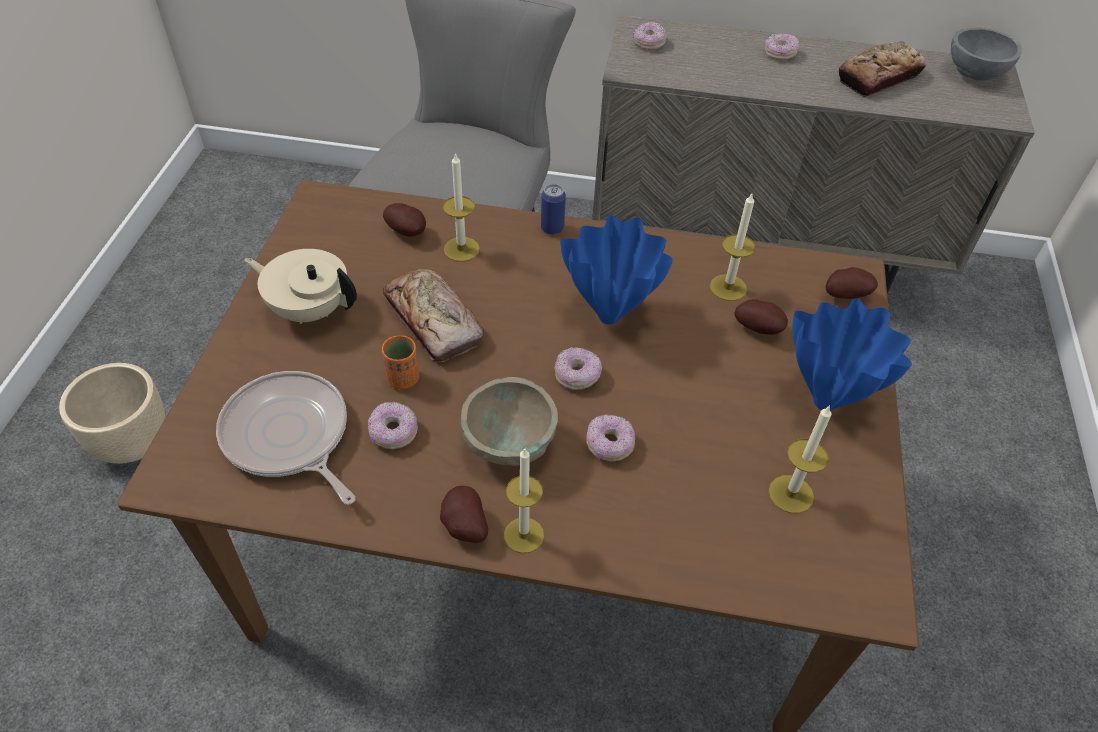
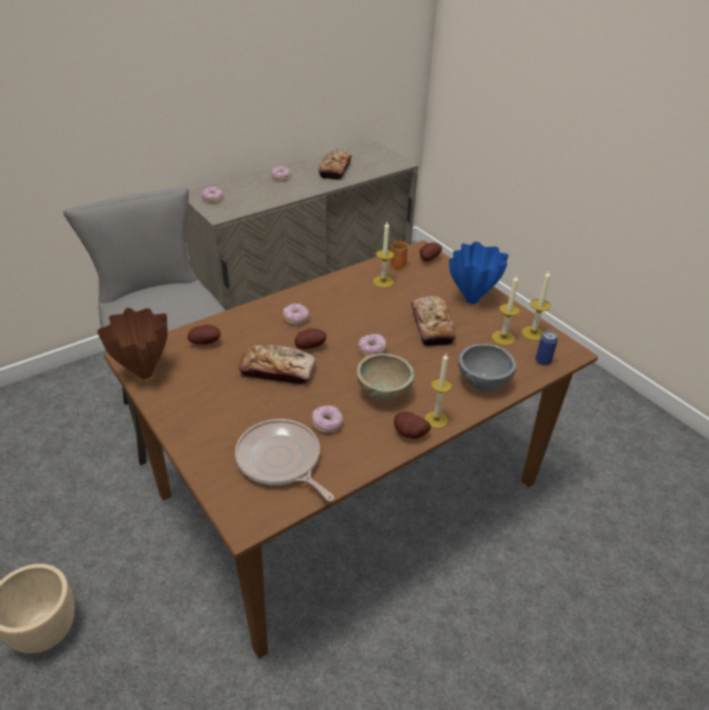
camera: 45 degrees left, 10 degrees down
(289, 437) = (281, 461): frying pan -> frying pan turned 45 degrees clockwise
(306, 228) = (145, 373): none -> brown vase
(309, 309) = (205, 405): beige teapot -> none
(403, 379) = (299, 401): orange cup -> orange cup (397, 265)
(461, 249) = (245, 334): candle -> candle (533, 333)
(552, 228) = (276, 301): can -> can (543, 361)
(609, 445) = (420, 366): donut -> donut (296, 319)
(611, 317) = (353, 320): blue vase -> none
(705, 399) = (431, 326): none -> bread
(759, 328) = (415, 289): potato -> potato (310, 346)
(974, 75) = (370, 153): grey bowl -> grey bowl (483, 383)

